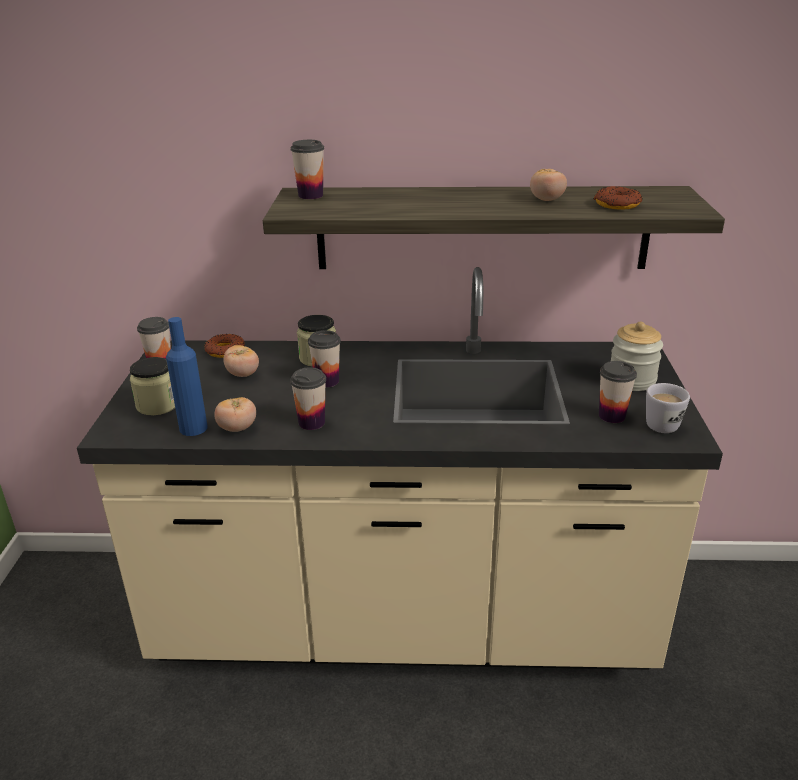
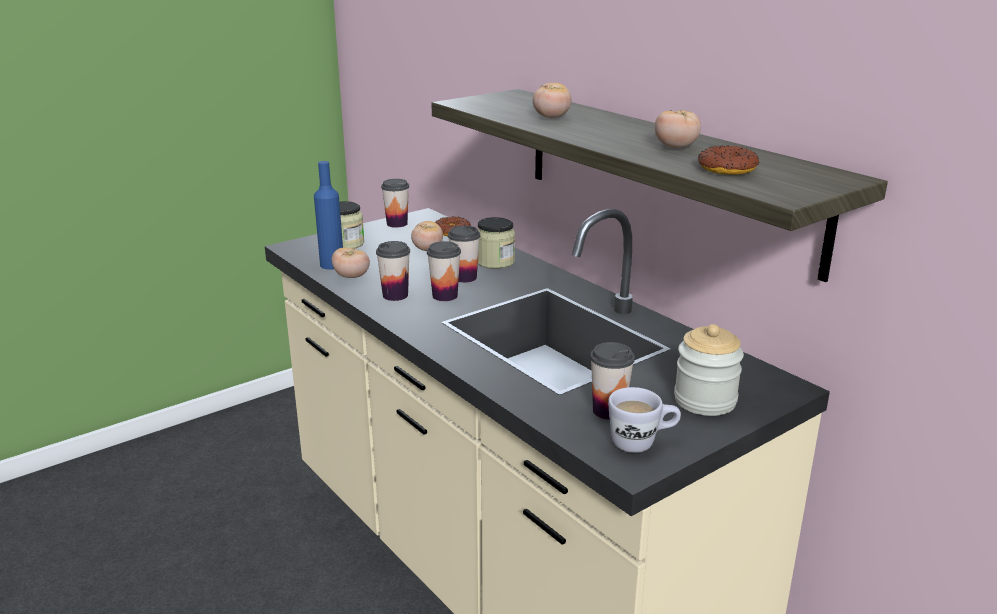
camera: 50 degrees right, 5 degrees down
(310, 195) = (513, 97): cup -> cup (445, 296)
(402, 203) = (551, 117): none -> tomato

